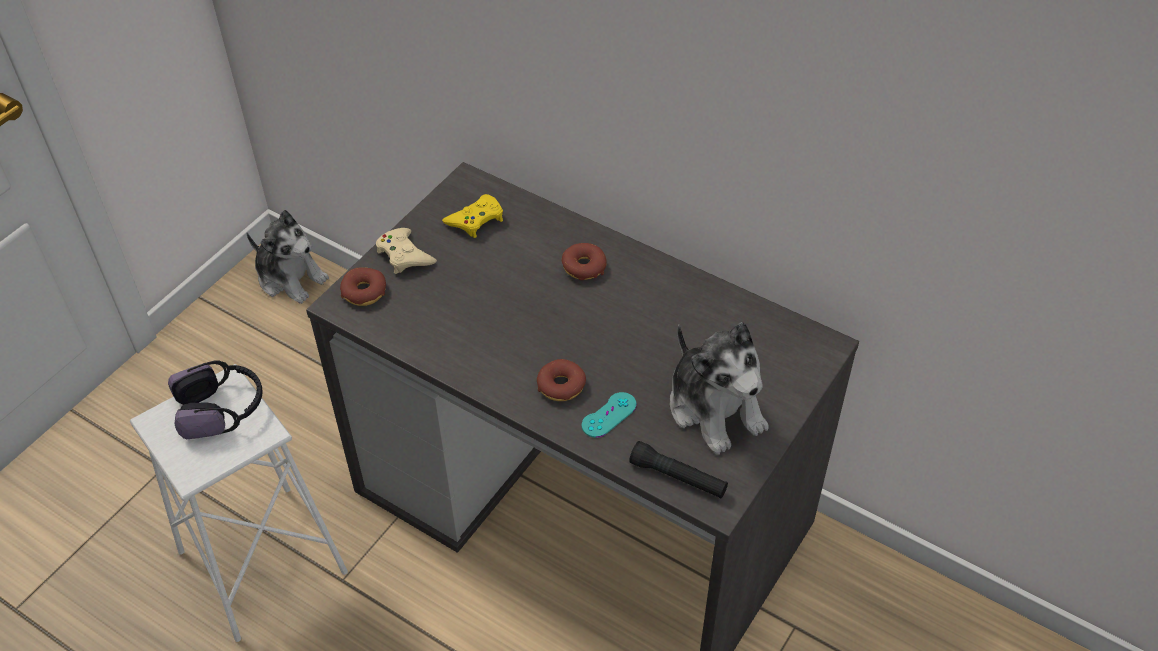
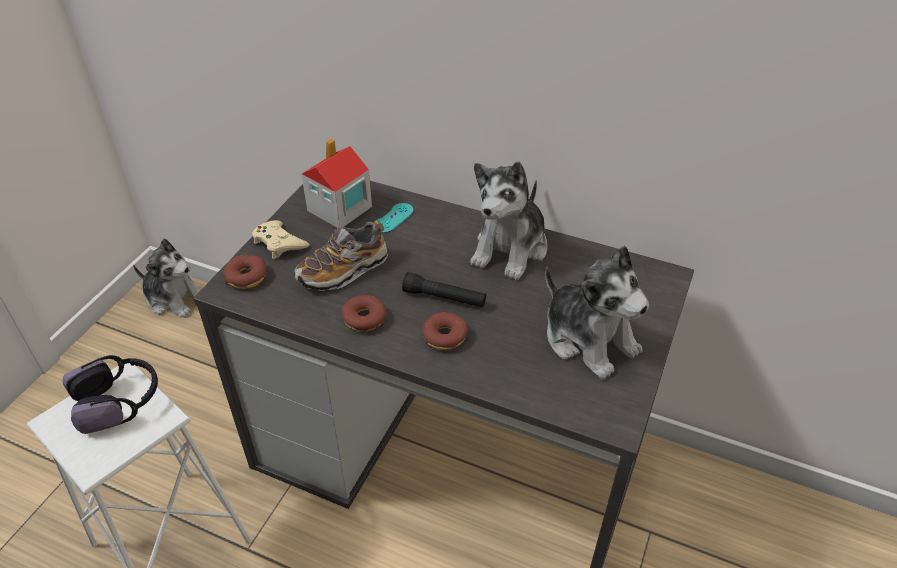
camera: 10 degrees left, 5 degrees down
(468, 296) = (343, 270): none -> shoe
(476, 220) = (339, 209): yellow game controller -> toy house
(584, 267) = (442, 236): donut -> donut (364, 318)
(609, 415) = (494, 357): turquoise game controller -> turquoise game controller (393, 218)
(657, 291) = (510, 249): none -> plush toy
(678, 477) = (573, 405): black flashlight -> black flashlight (444, 298)

